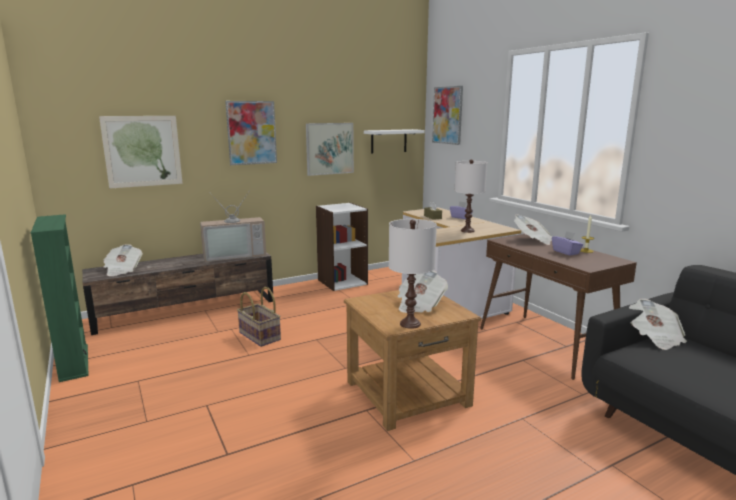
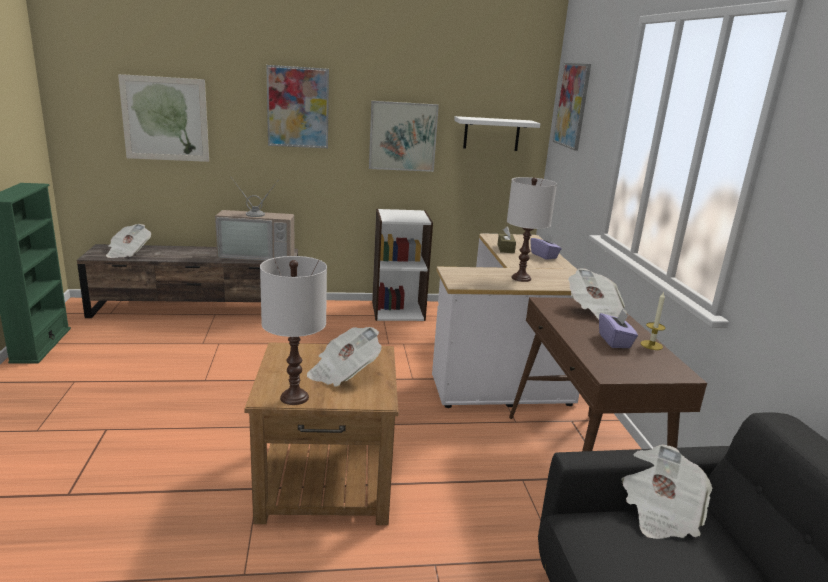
camera: 20 degrees right, 5 degrees up
(259, 336) = (237, 360): basket -> none

